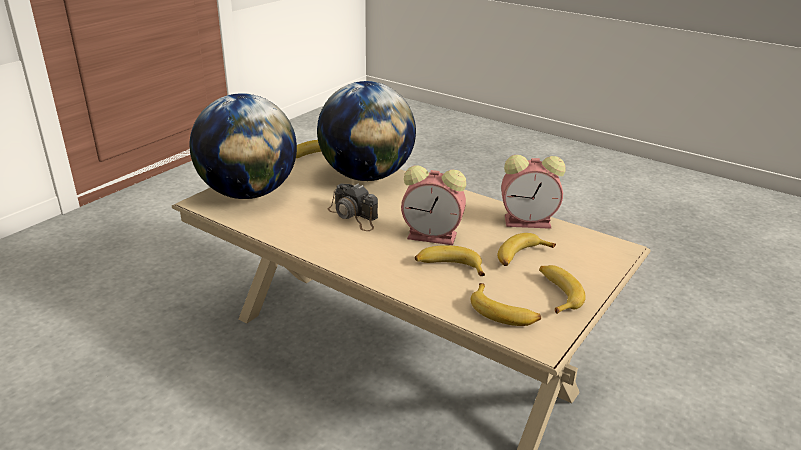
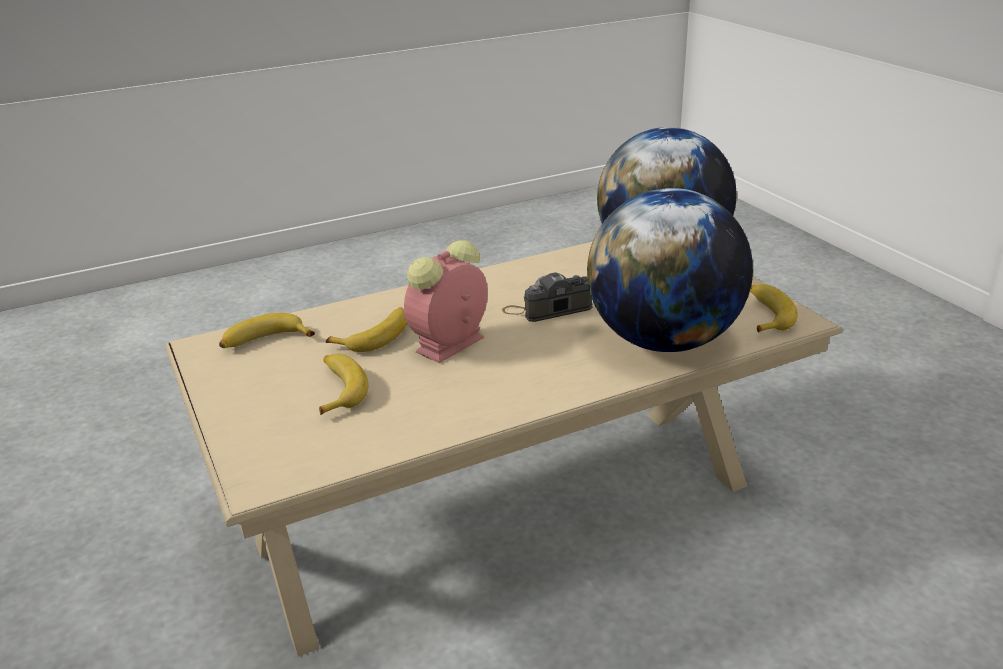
camera: 120 degrees right, 0 degrees up
(529, 221) = (409, 432): alarm clock -> none
(557, 293) = (247, 384): banana -> none

